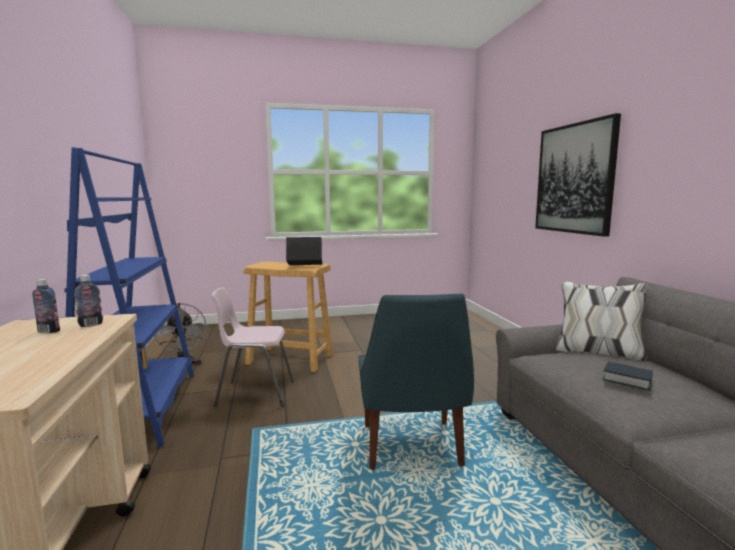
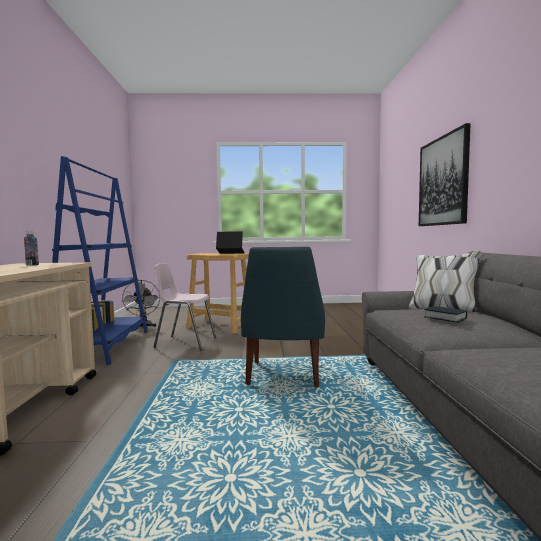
camera: 10 degrees right, 5 degrees down
(91, 325) = (59, 264): bottle -> none

